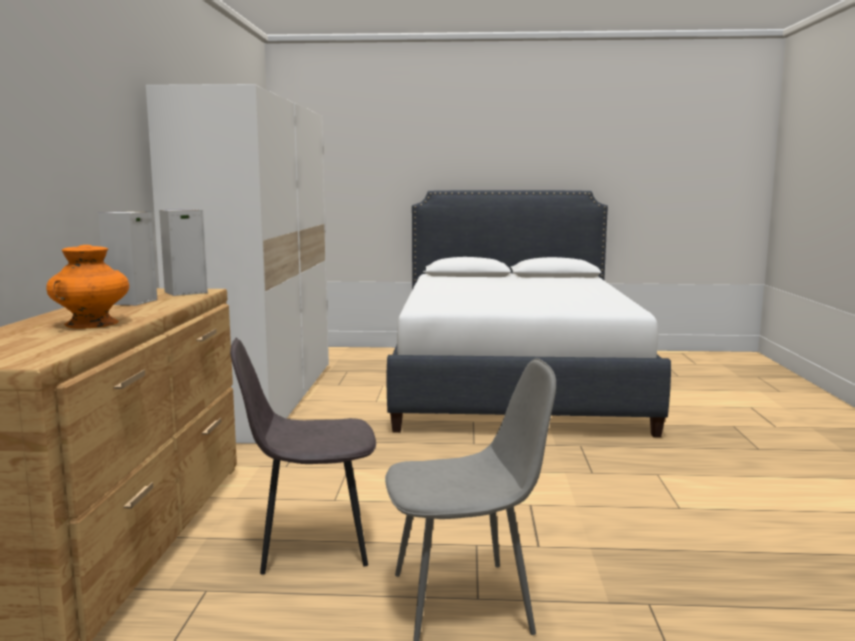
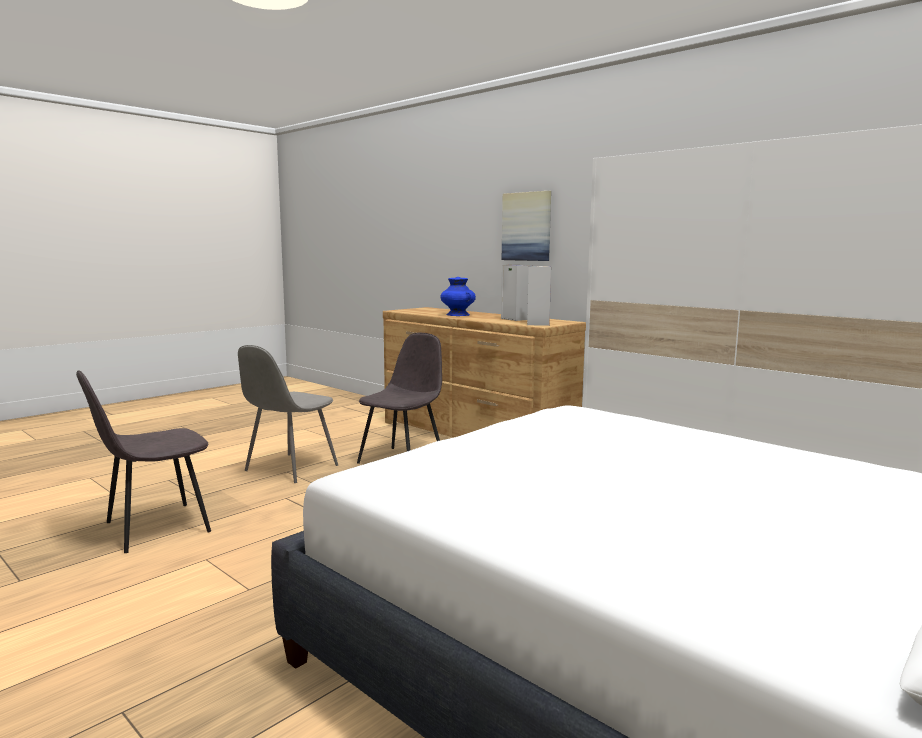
camera: 130 degrees right, 0 degrees up
(45, 144) = (526, 226): none -> picture
(92, 323) = (458, 315): orange vase -> blue vase
(725, 567) = (154, 528): none -> grey chair

